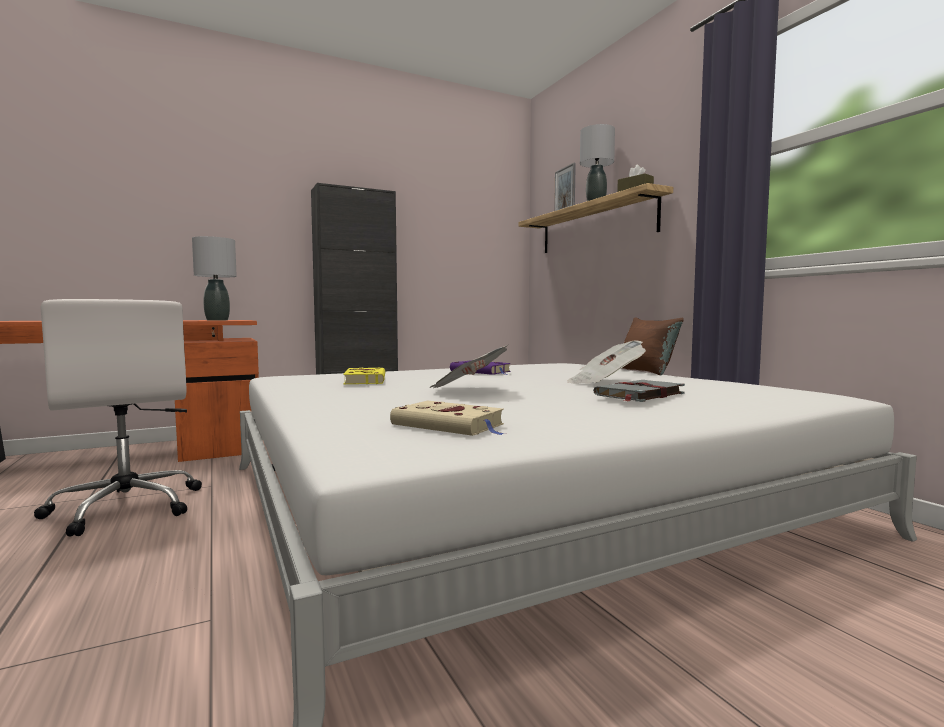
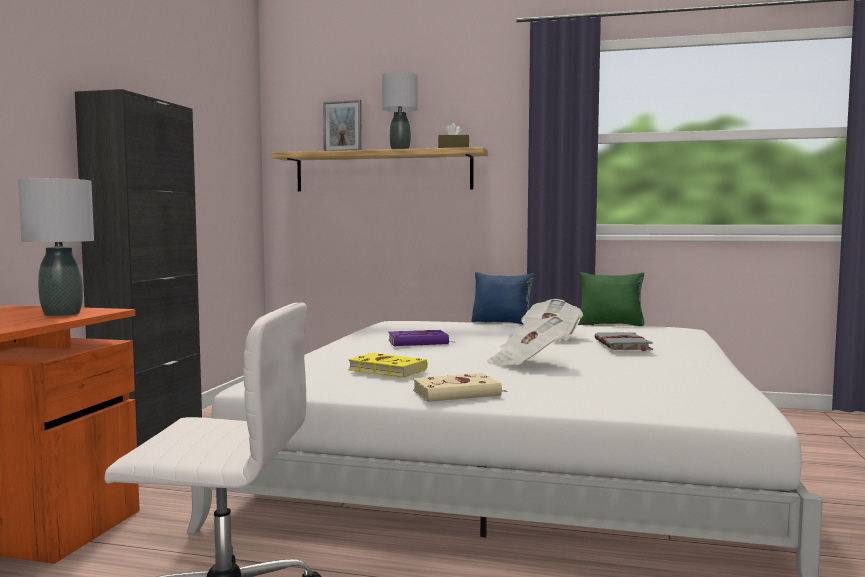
camera: 50 degrees left, 0 degrees up
(450, 425) = (664, 388): beige book -> beige book (458, 393)
(646, 371) = (502, 322): brown pillow -> blue pillow
(753, 382) = (611, 324): none -> green pillow

